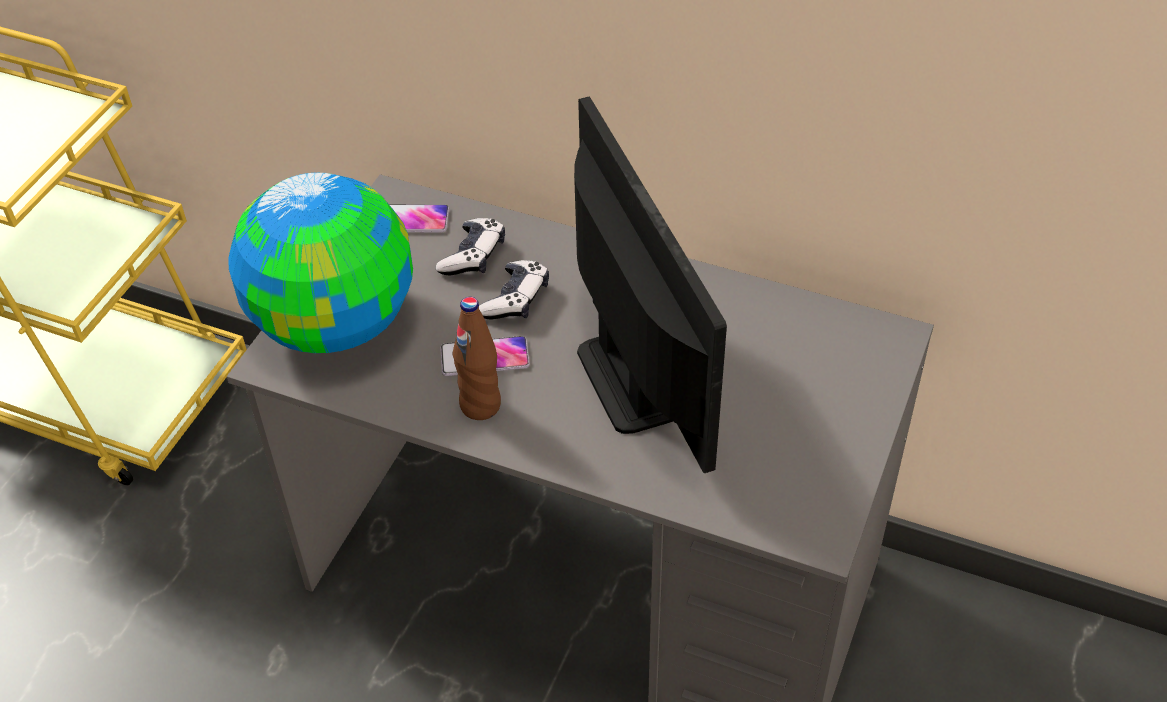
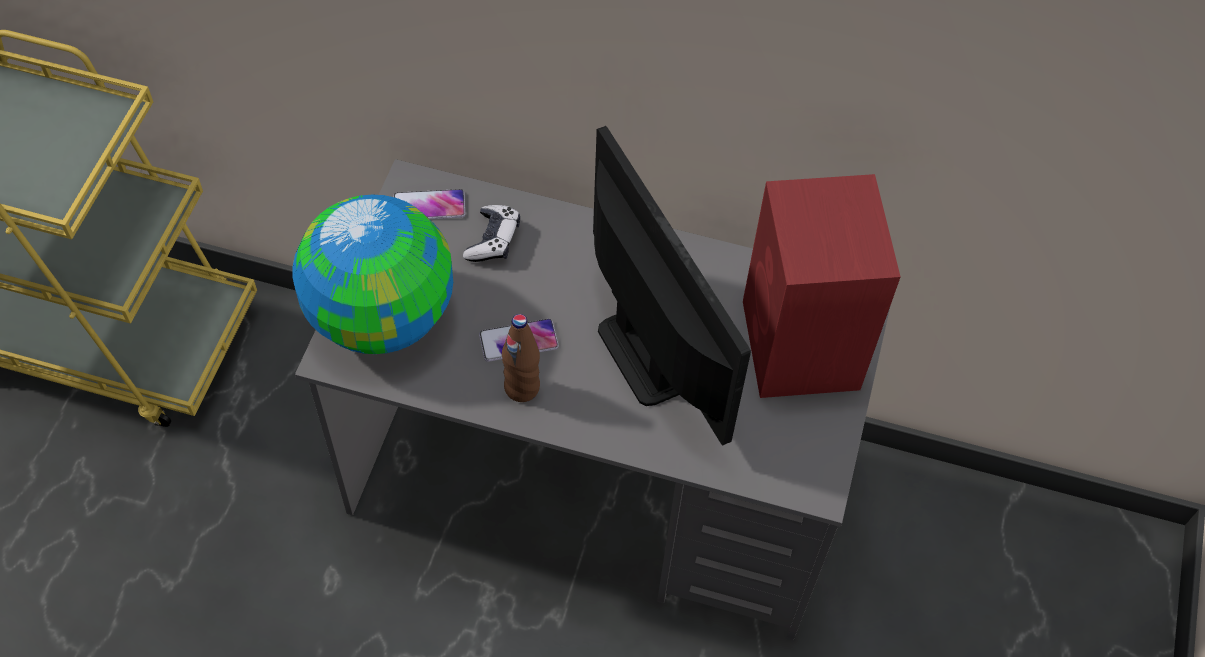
camera: 10 degrees left, 10 degrees up
(515, 299) = (537, 282): game controller -> none
(814, 384) = (801, 348): none -> red speaker

